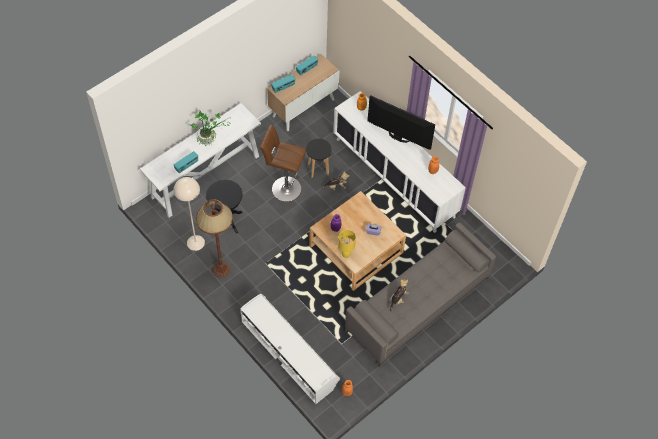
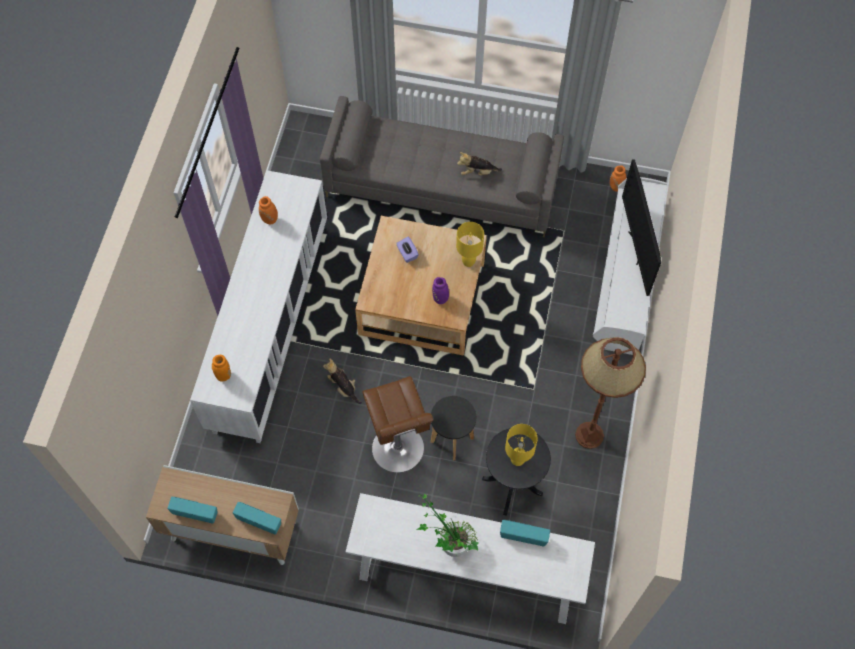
camera: 125 degrees left, 5 degrees up
(196, 242) = (580, 499): beige floor lamp -> none
(223, 193) = (518, 460): none -> yellow table lamp
(318, 169) = (332, 430): black stool -> black stool (452, 440)
(398, 138) = (244, 294): television -> television (636, 248)

